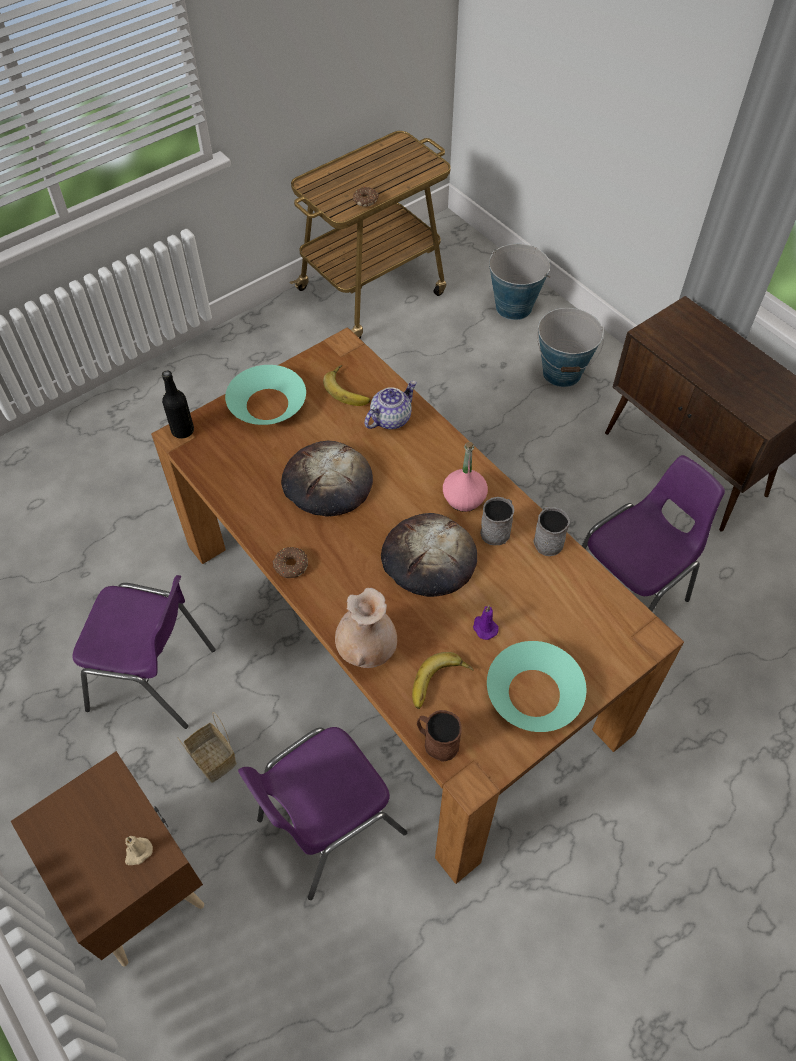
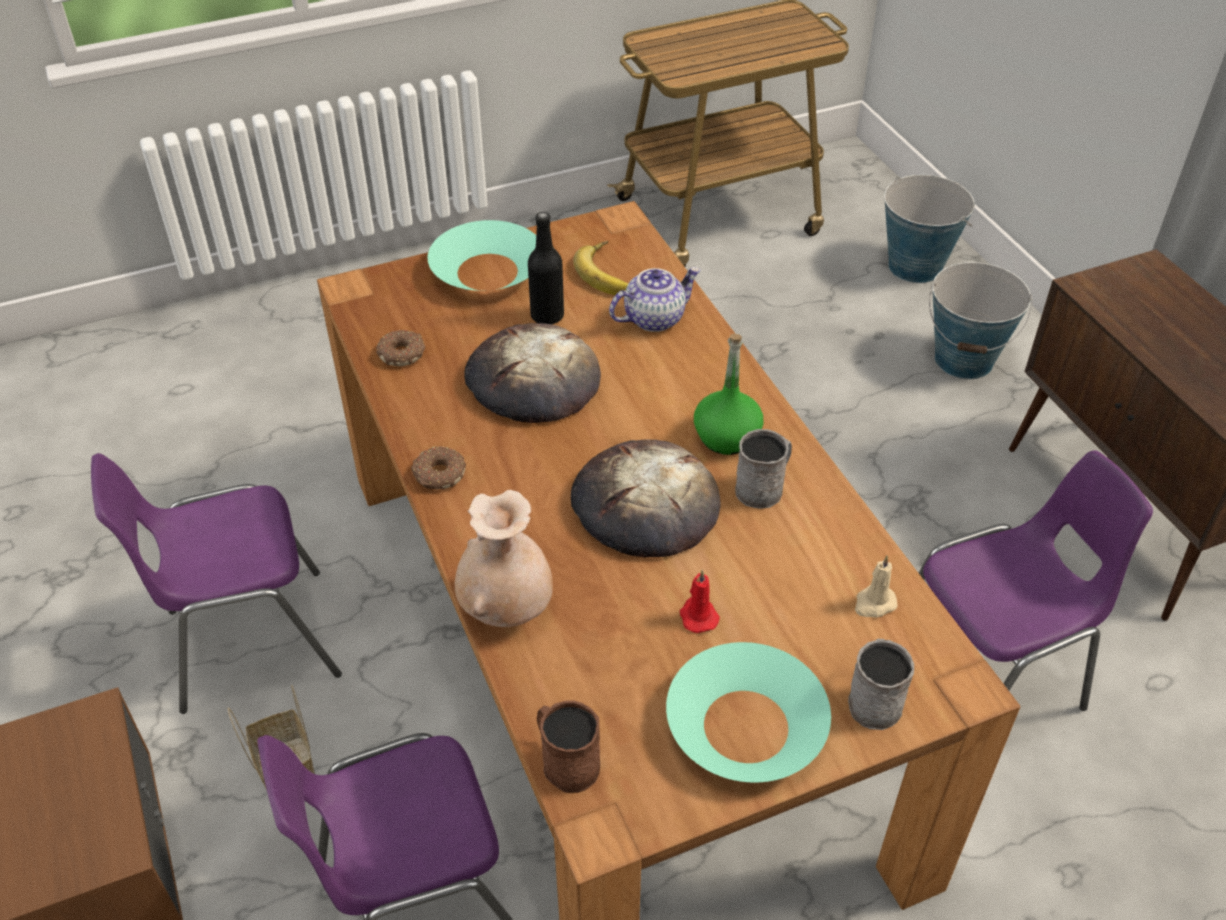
camera: 15 degrees right, 10 degrees down
(138, 852) = (86, 835): beige candle -> beige candle (874, 604)
(155, 679) = (247, 642): purple chair -> purple chair turned 135 degrees clockwise
(183, 431) = (360, 283): black bottle -> black bottle (547, 316)
(366, 200) = (717, 68): donut -> donut (402, 354)
(440, 684) = (600, 680): banana -> none
(464, 498) = (726, 437): pink bottle -> green bottle
(484, 627) = (697, 615): purple candle -> red candle
(547, 539) = (837, 515): grey mug -> grey mug (874, 698)

